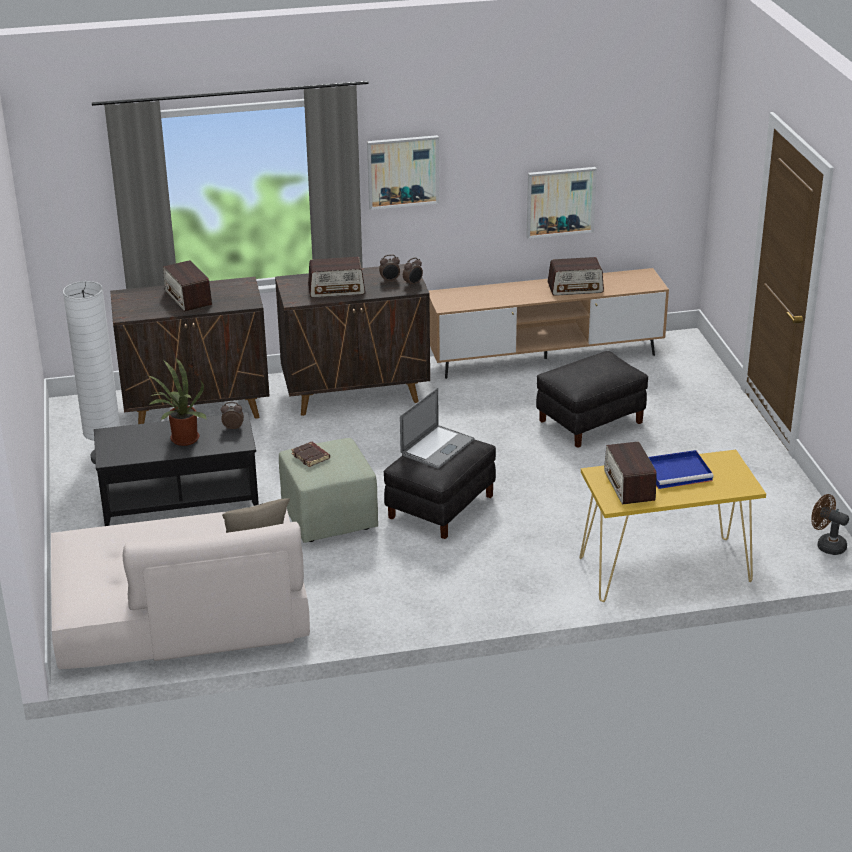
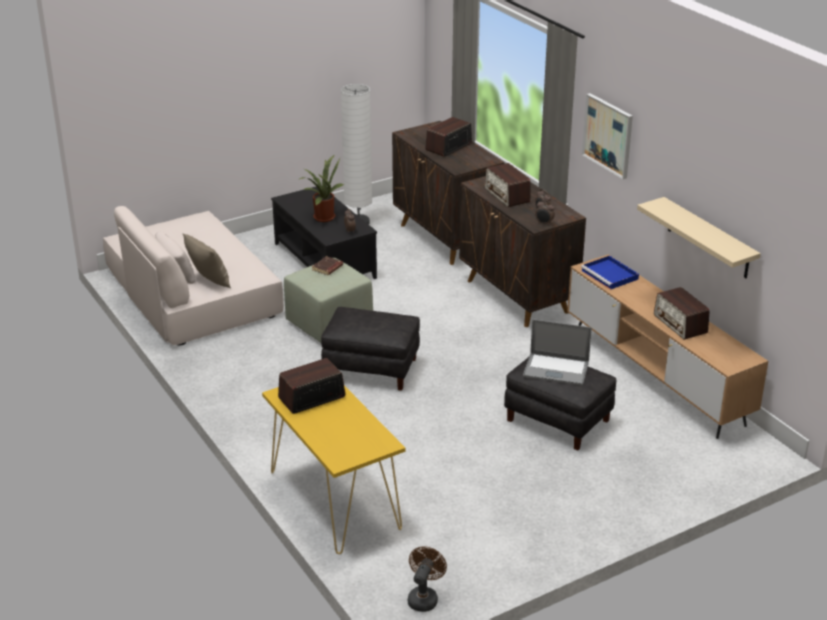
camera: 70 degrees right, 0 degrees up
(437, 447) = (379, 319): laptop -> laptop (556, 369)
(560, 202) = (708, 238): picture -> beige shelf
(678, 472) = (347, 420): blue tray -> blue tray (610, 275)

